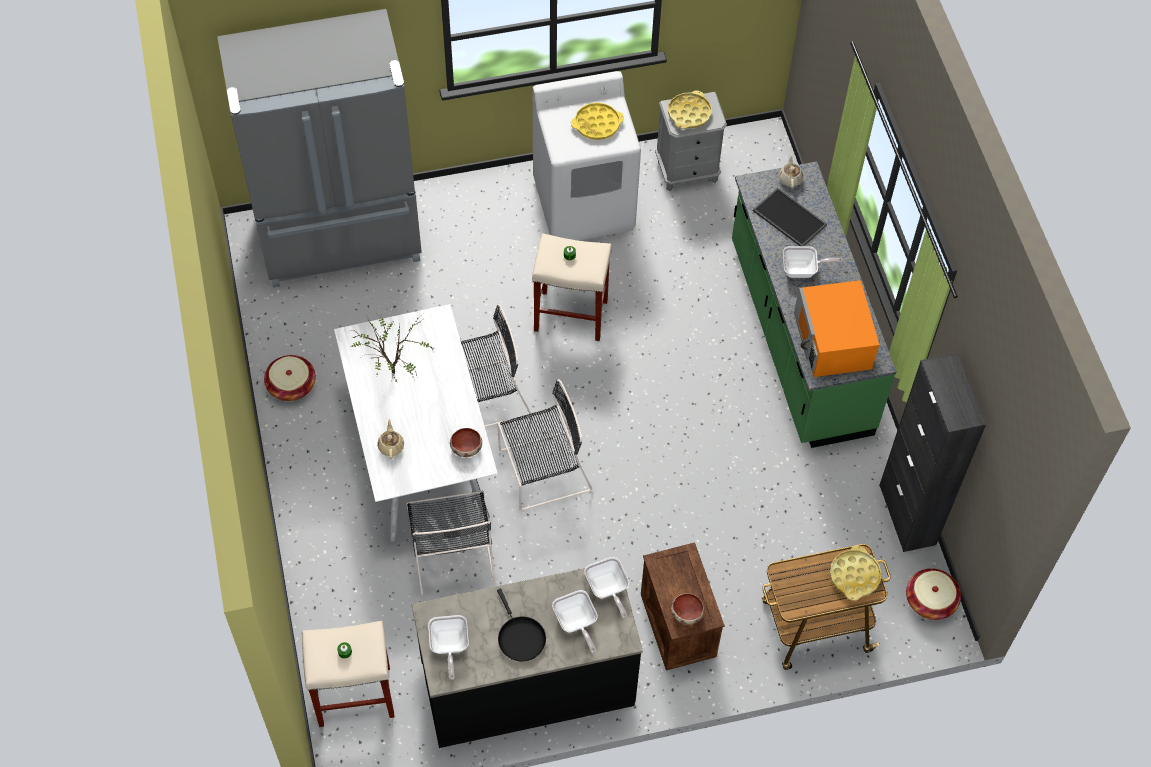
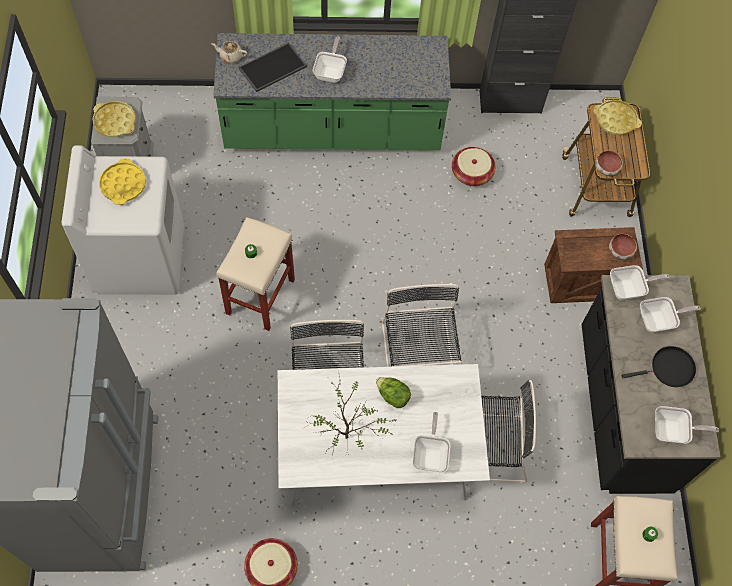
camera: 80 degrees left, 5 degrees up
(391, 446) = (430, 454): beige teapot -> frying pan
(444, 403) = (392, 396): none -> lettuce
(465, 448) = (445, 386): bowl -> bowl (607, 169)
(833, 341) = (408, 69): orange microwave -> none
(930, 601) = (585, 108): basket -> basket (471, 173)

